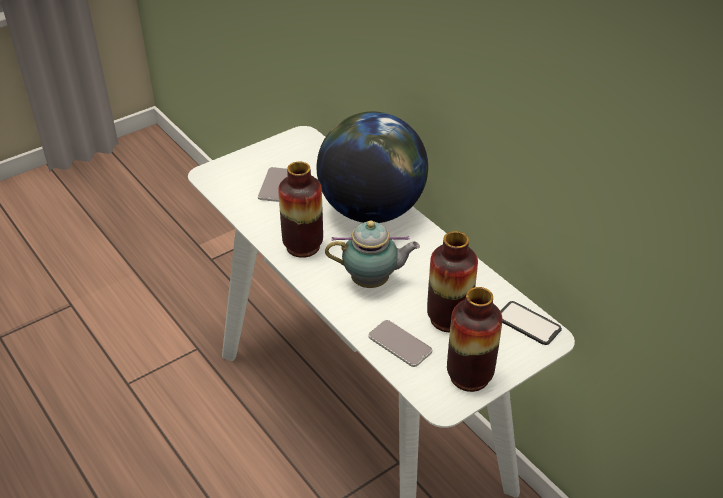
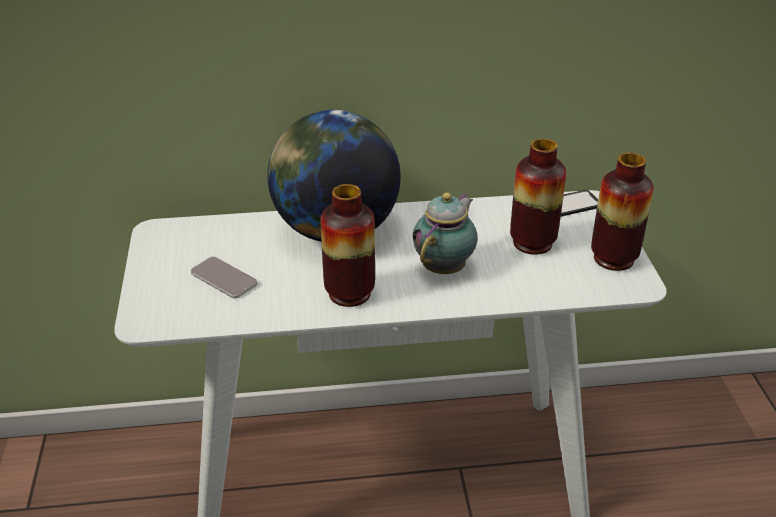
camera: 60 degrees left, 5 degrees down
(400, 344) = (546, 282): phone -> none

